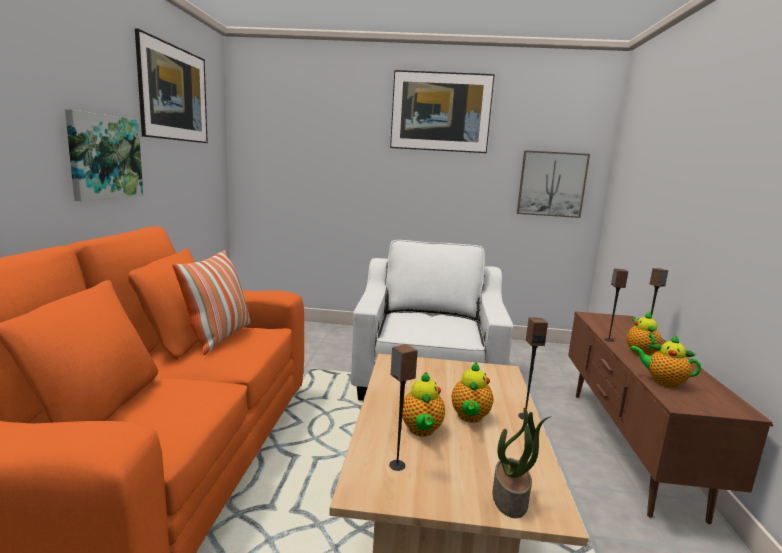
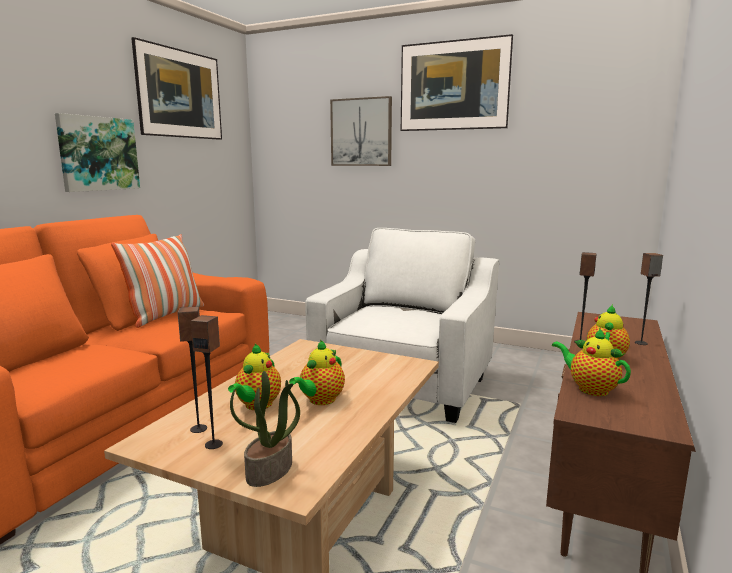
camera: 20 degrees right, 0 degrees up
(524, 416) = (381, 406): speaker -> speaker (214, 444)
(551, 184) = (590, 160): picture -> picture (361, 132)

